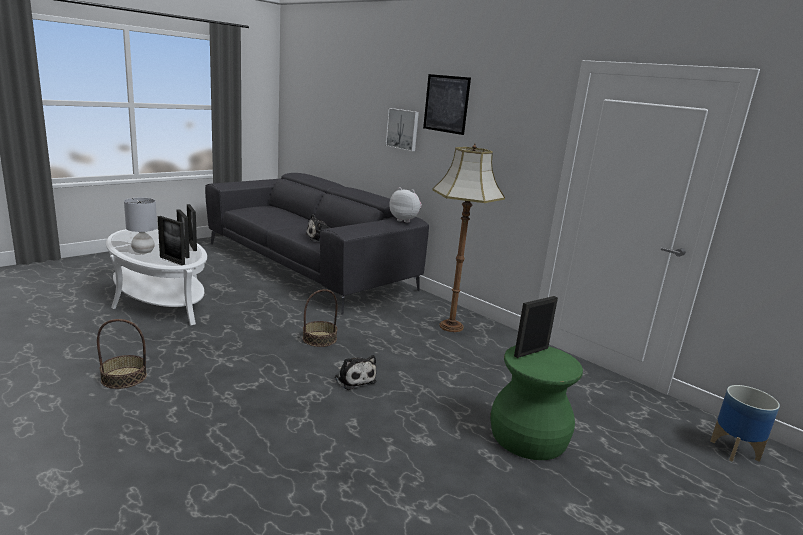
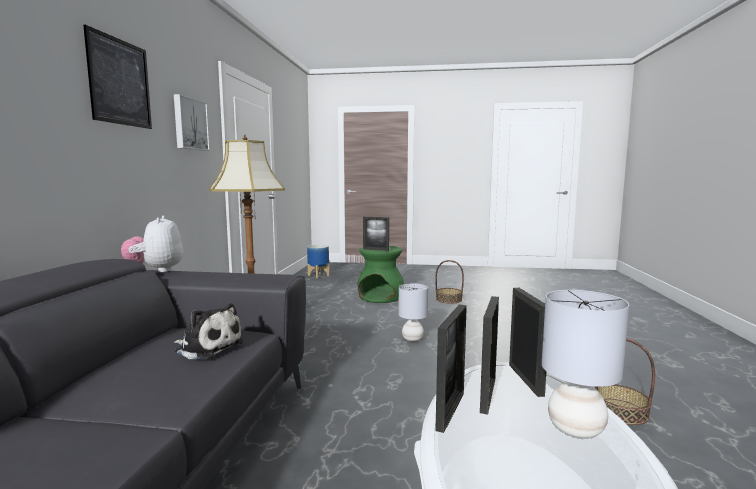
camera: 125 degrees left, 10 degrees down
(319, 339) = (379, 373): basket -> basket (448, 299)
(354, 379) = (412, 339): plush toy -> grey table lamp
(403, 129) = (49, 122): picture -> picture (189, 124)

